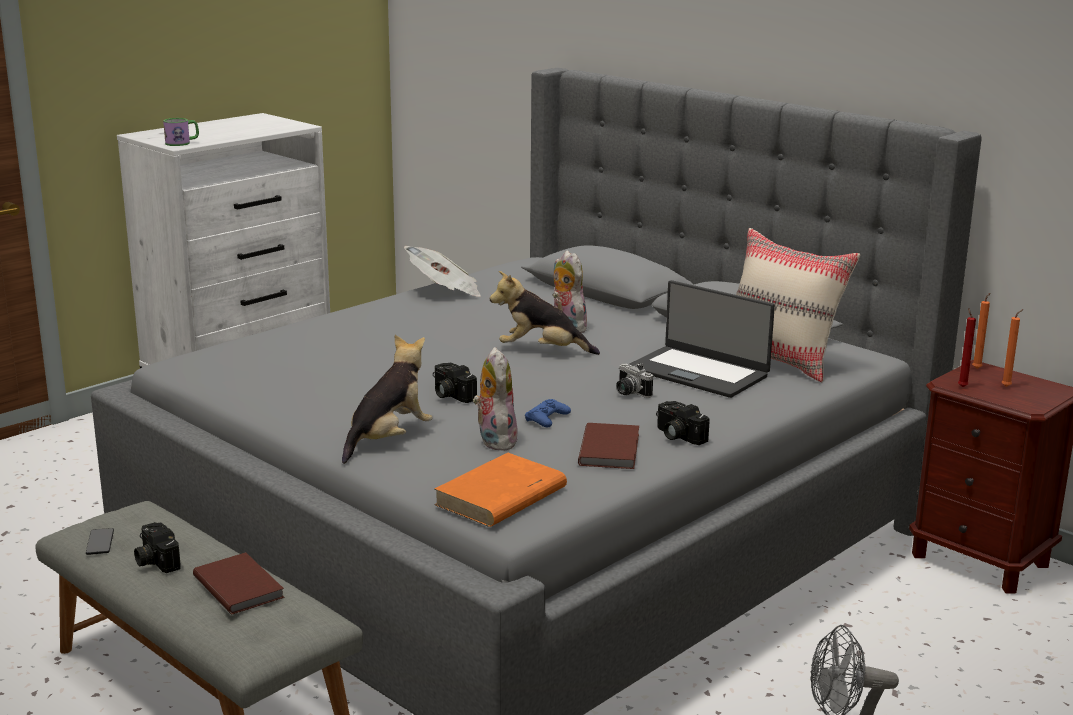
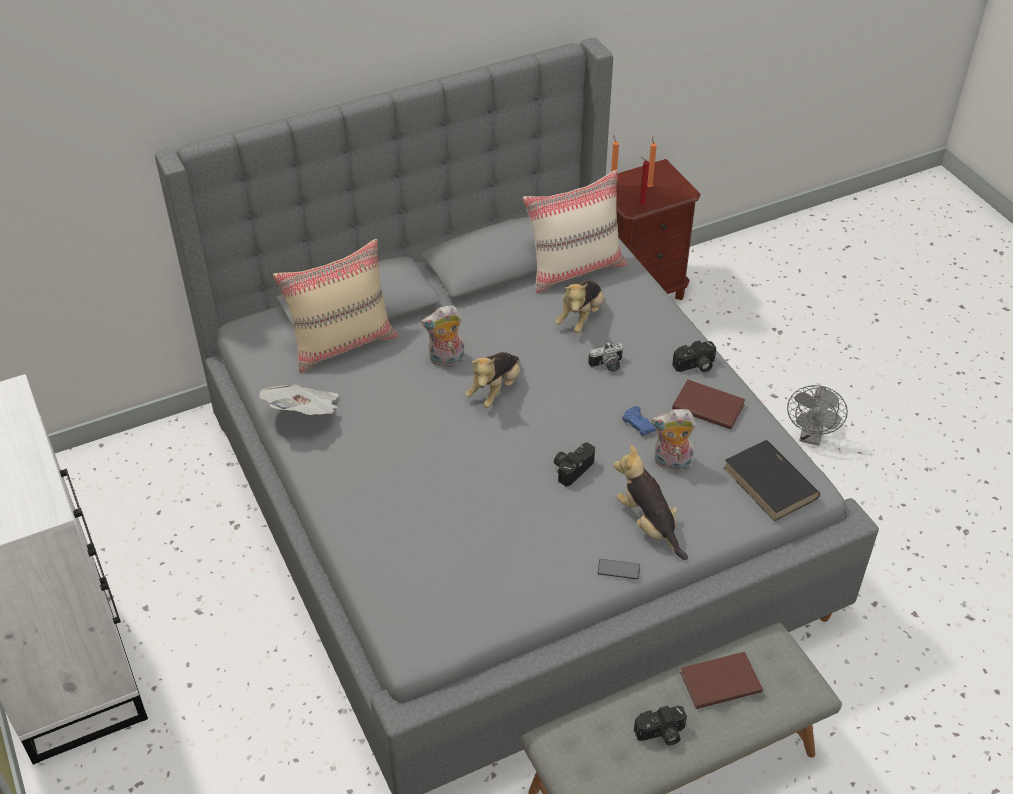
camera: 70 degrees left, 25 degrees up
(100, 542) = (615, 772): phone -> phone (618, 570)
(182, 143) = (37, 507): mug -> none
(450, 395) = (572, 468): camera -> camera turned 150 degrees clockwise
(500, 497) = (771, 483): orange book -> black book
(550, 290) = (342, 343): none -> beige pillow
(698, 372) = (581, 317): laptop -> plush toy

